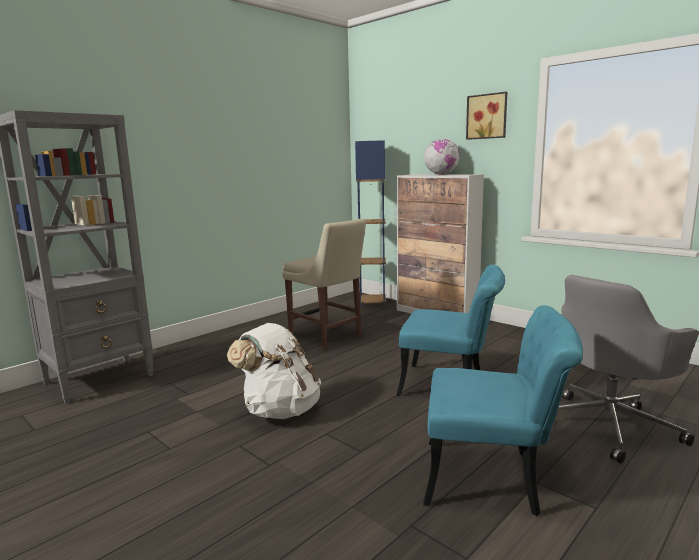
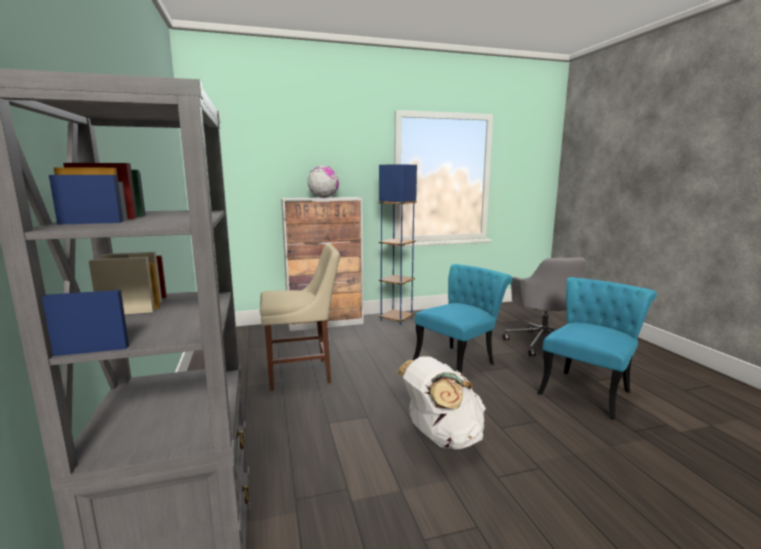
camera: 60 degrees left, 0 degrees up
(372, 303) = (253, 333): blue floor lamp -> blue floor lamp (396, 319)
(487, 116) = (354, 149): picture -> none

